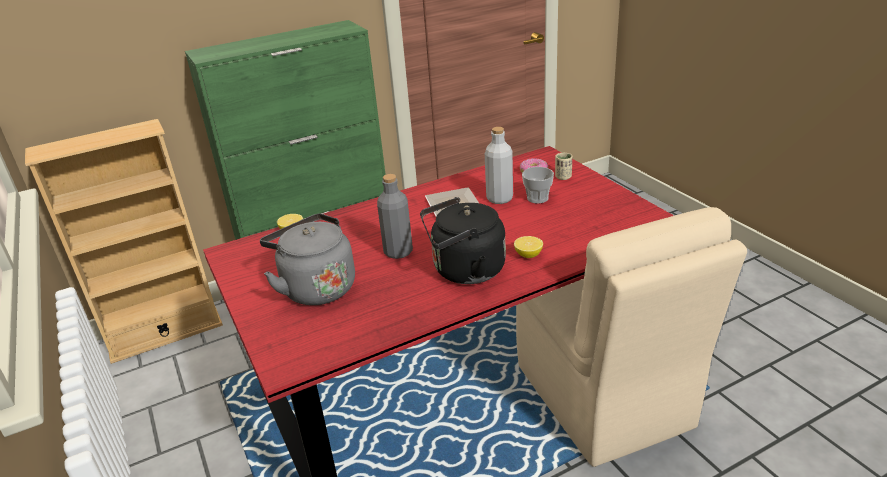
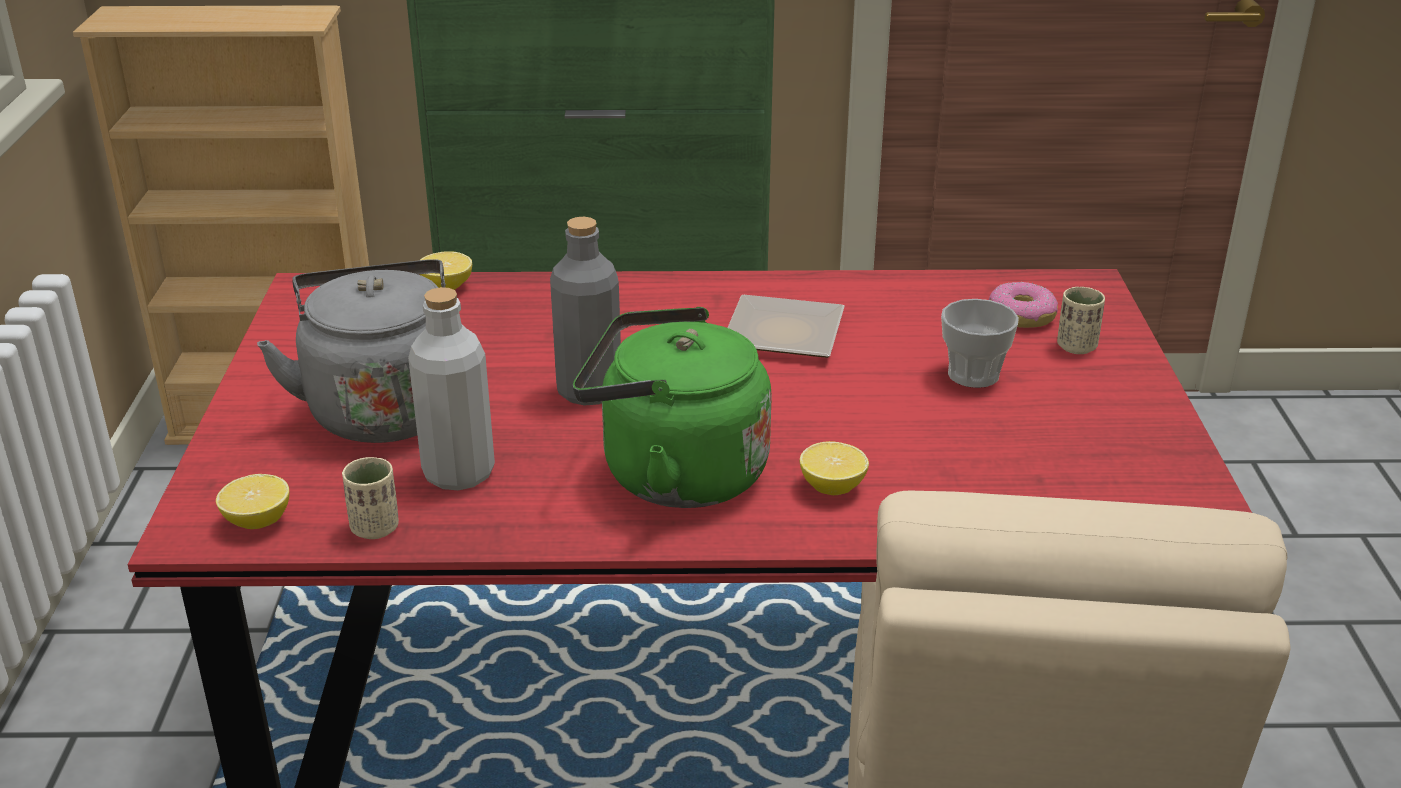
camera: 25 degrees right, 0 degrees up
(309, 352) = (258, 521): none -> lemon
(364, 335) = (375, 528): none -> beige cup
(464, 271) = (673, 474): black kettle -> green kettle
(499, 198) = (891, 349): grey bottle -> grey bottle (458, 473)

